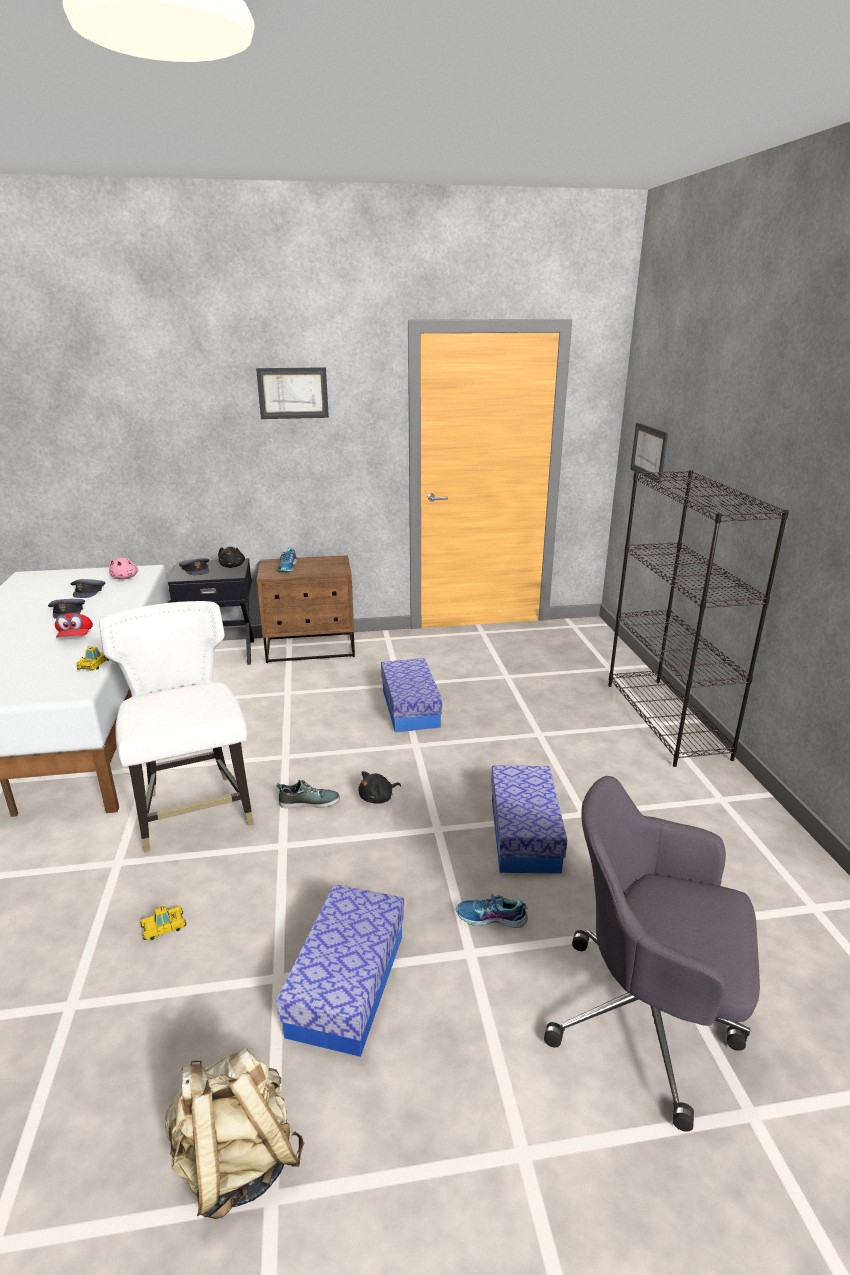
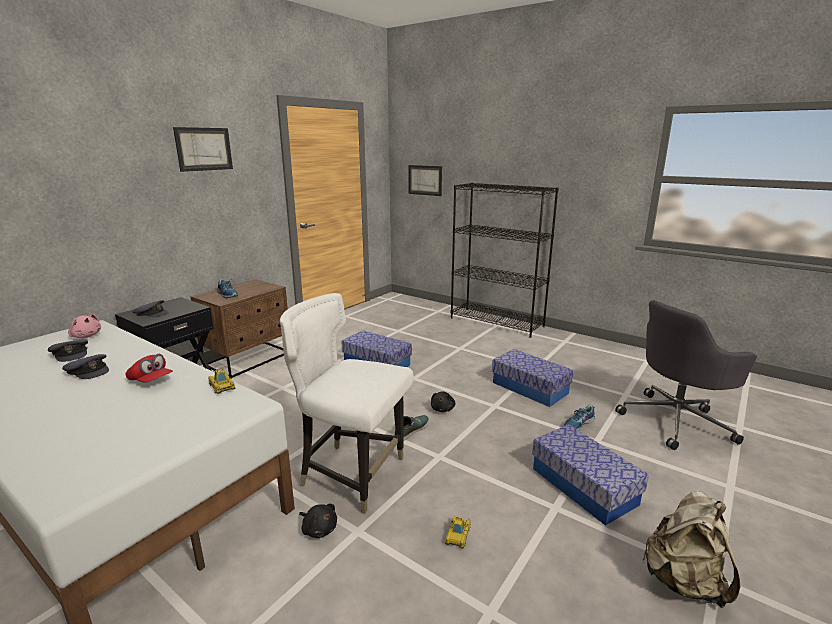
camera: 45 degrees left, 5 degrees down
(232, 566) = (180, 304): black plush toy -> black plush toy (319, 529)

